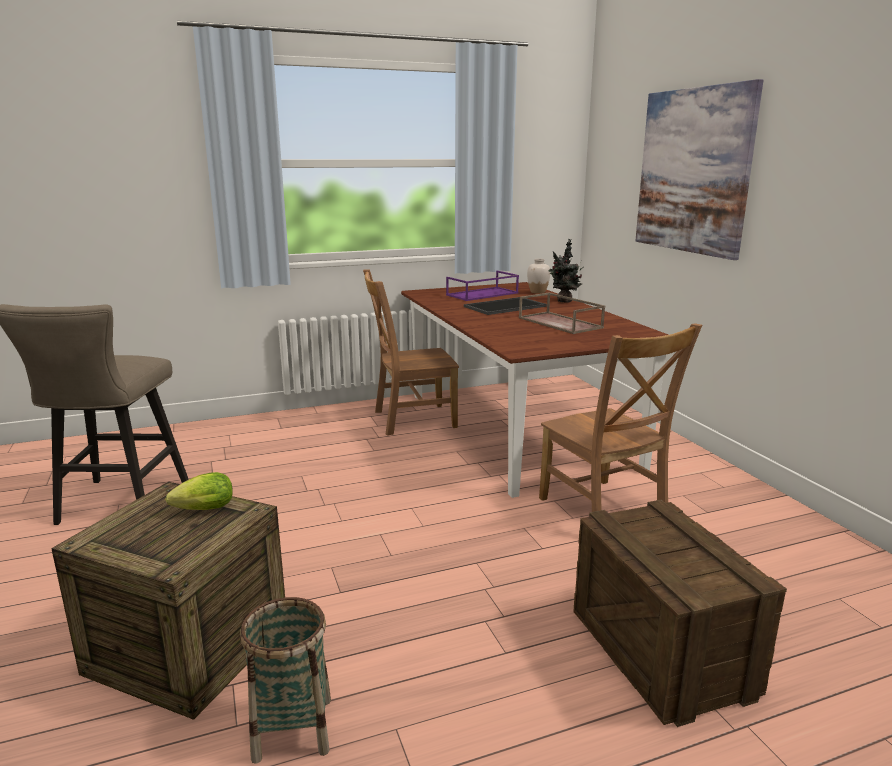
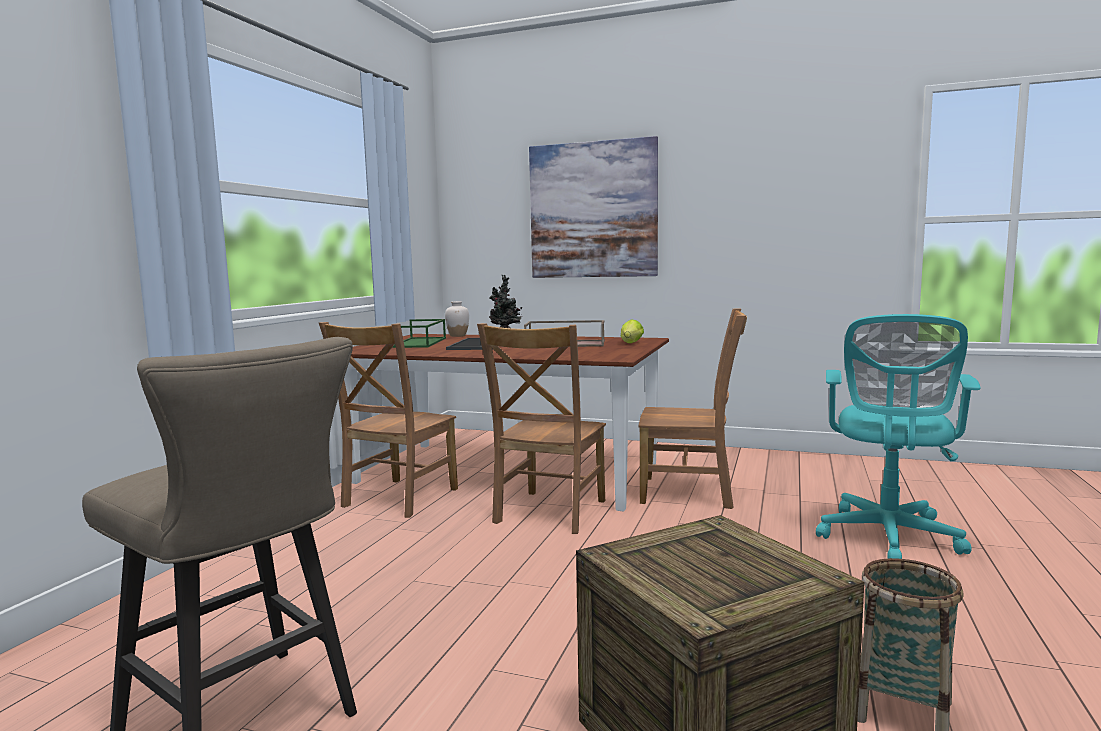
camera: 50 degrees left, 10 degrees down
(201, 510) = (689, 545): lettuce -> lettuce (631, 343)
(462, 473) = (548, 513): none -> brown chair
(482, 294) = (419, 343): purple tray -> green tray
(660, 651) = (888, 538): crate -> turquoise office chair

